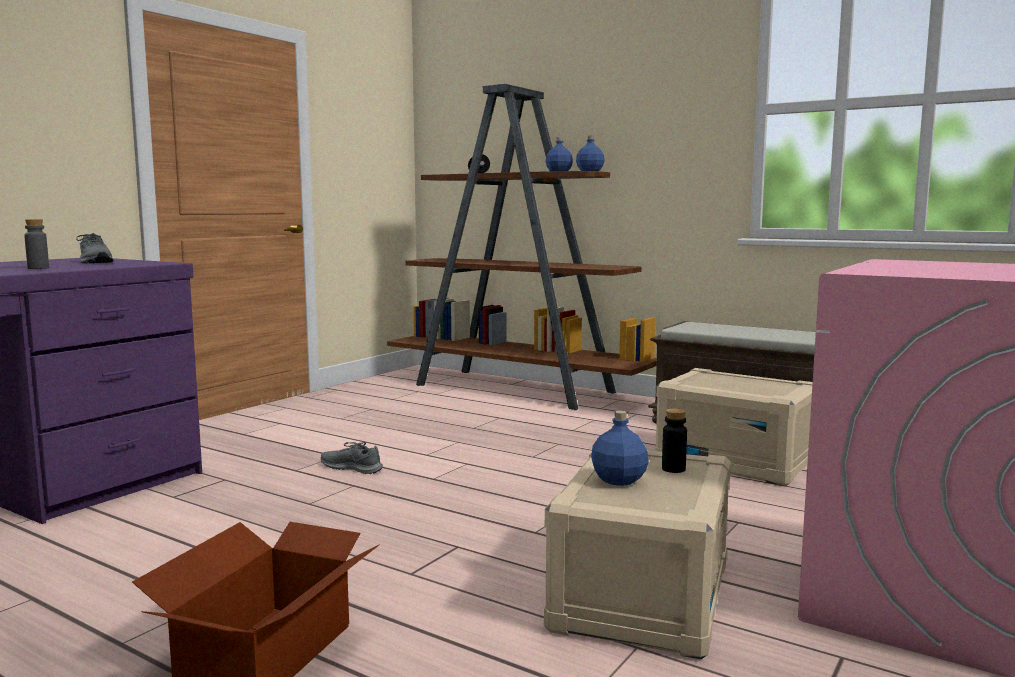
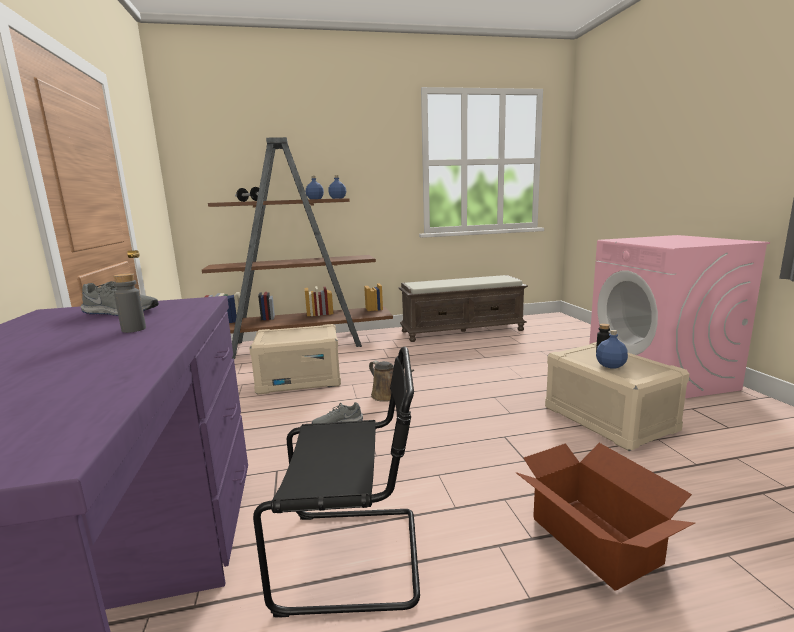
camera: 45 degrees left, 5 degrees up
(120, 553) = (356, 557): none -> black chair
(460, 464) = (388, 396): none -> brown watering can
(736, 461) = (485, 348): beige storage box -> beige storage box (300, 379)

